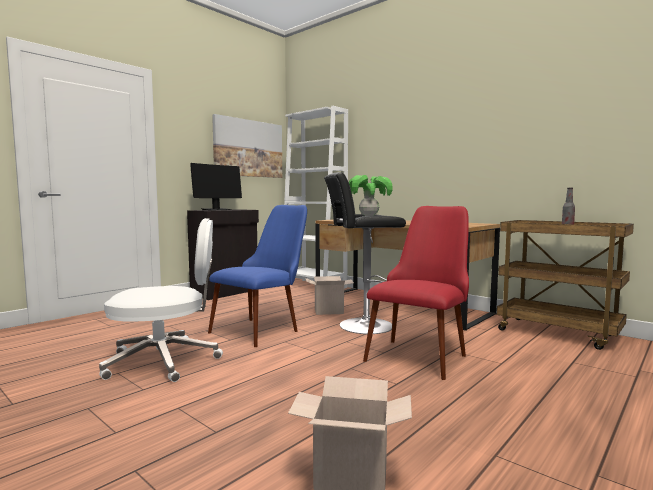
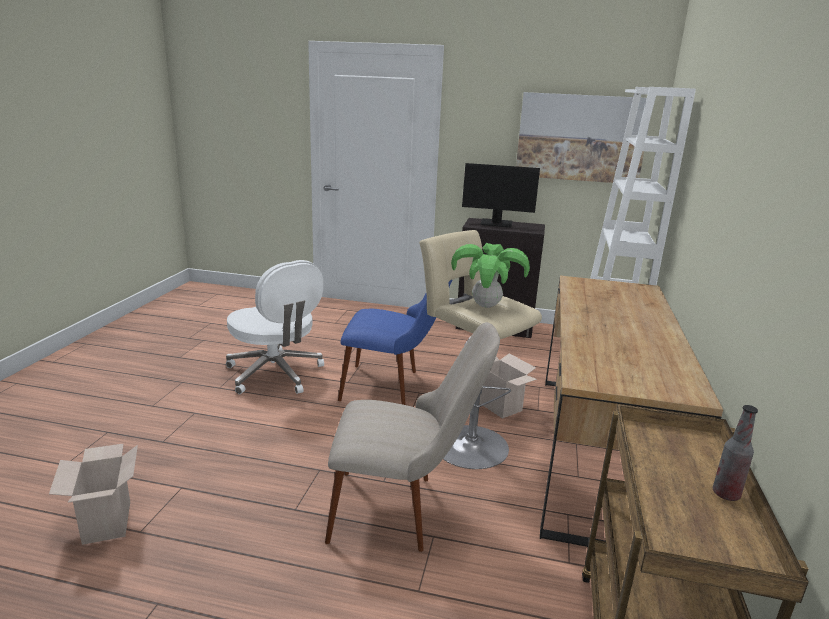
camera: 60 degrees right, 15 degrees up
(362, 326) = (466, 443): black stool -> beige stool
(421, 353) = (403, 510): red chair -> beige chair

